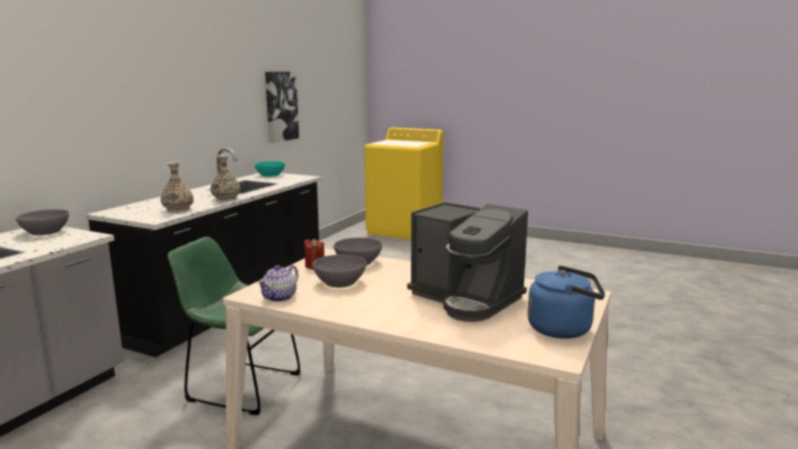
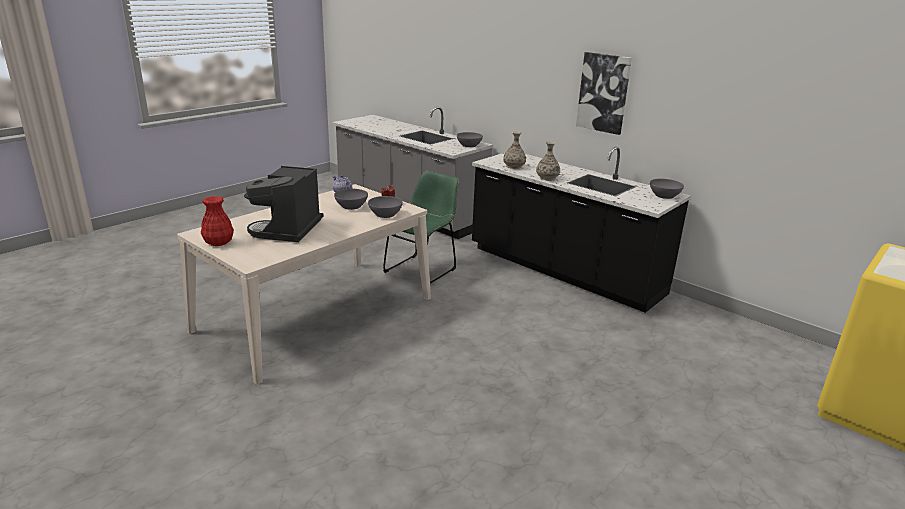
camera: 105 degrees right, 10 degrees up
(270, 175) = (664, 195): turquoise bowl -> grey bowl
(281, 106) = (754, 134): picture -> picture (603, 93)
(466, 299) = (288, 230): coffee machine -> coffee machine turned 45 degrees counterclockwise
(563, 329) = (218, 242): blue kettle -> red vase

